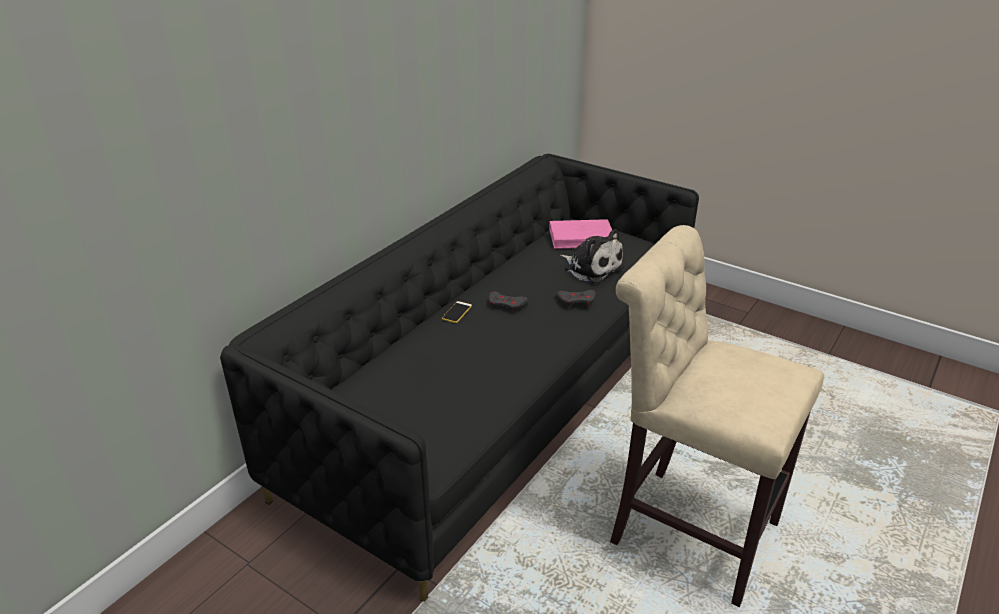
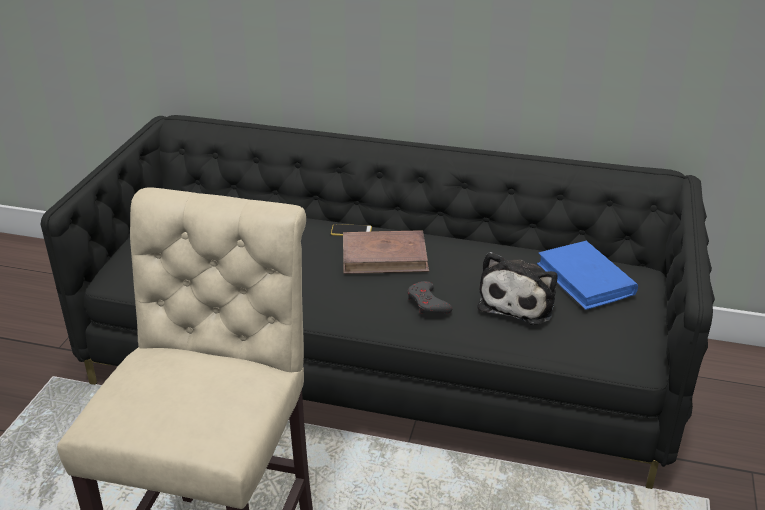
camera: 70 degrees right, 0 degrees up
(506, 305) = (385, 257): grey game controller -> brown book
(581, 237) = (585, 279): pink book -> blue book

